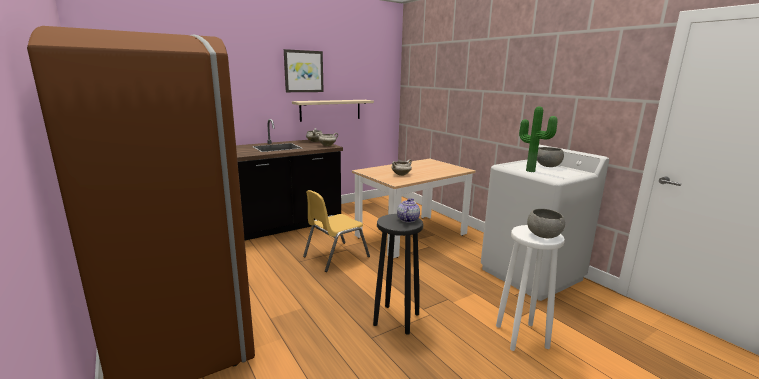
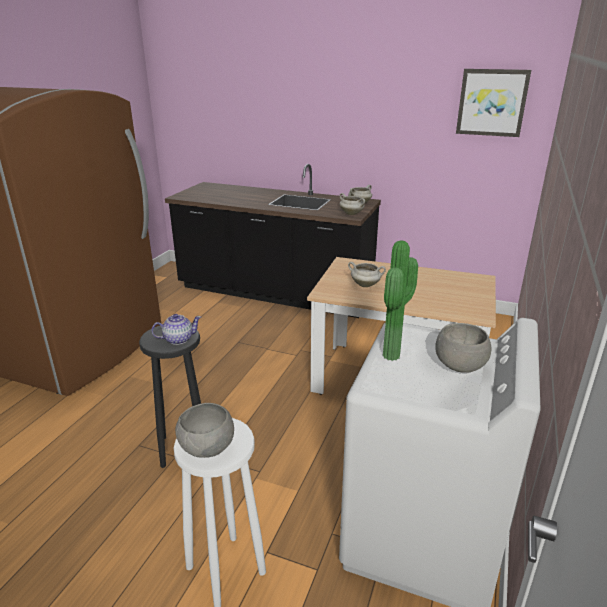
camera: 55 degrees right, 10 degrees up
(303, 71) = (369, 101): picture -> picture (492, 102)
(330, 110) = (405, 161): beige shelf -> none
(335, 256) = (272, 356): yellow chair -> none

